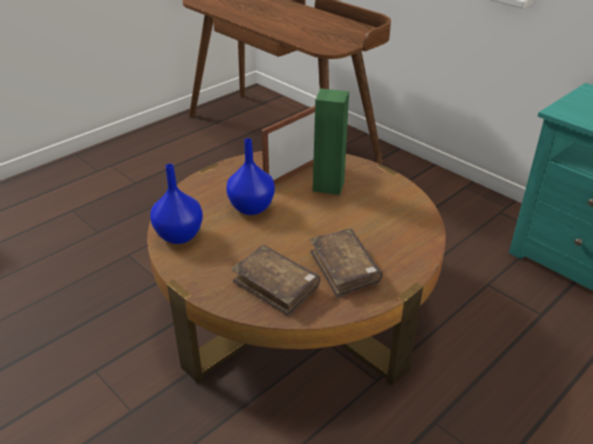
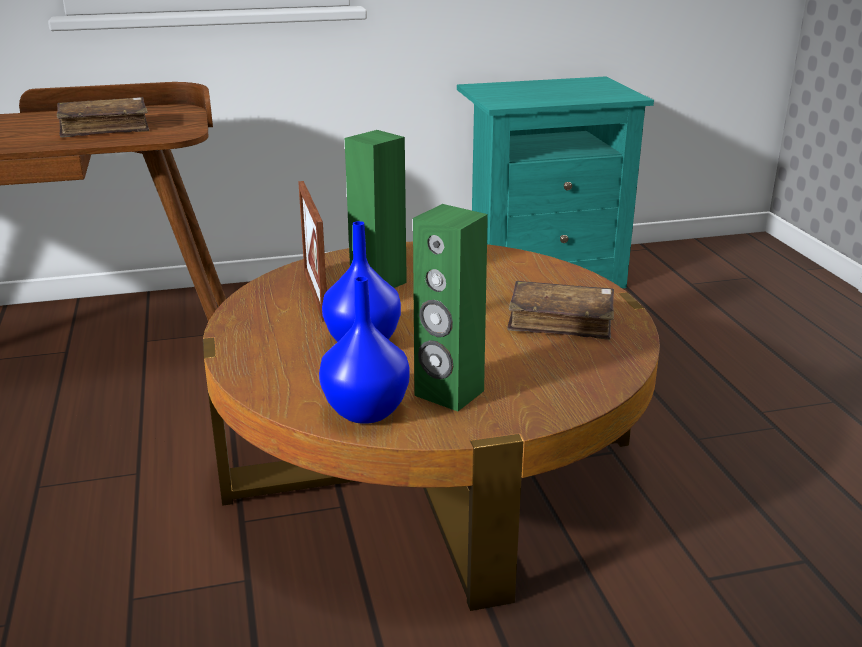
camera: 60 degrees left, 10 degrees down
(216, 256) = (448, 393): none -> green speaker
(276, 286) = (556, 369): brown book -> brown book (104, 128)

